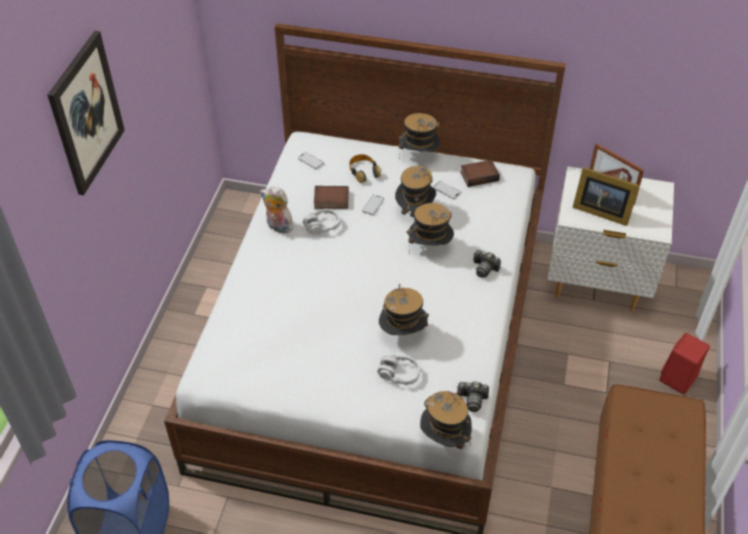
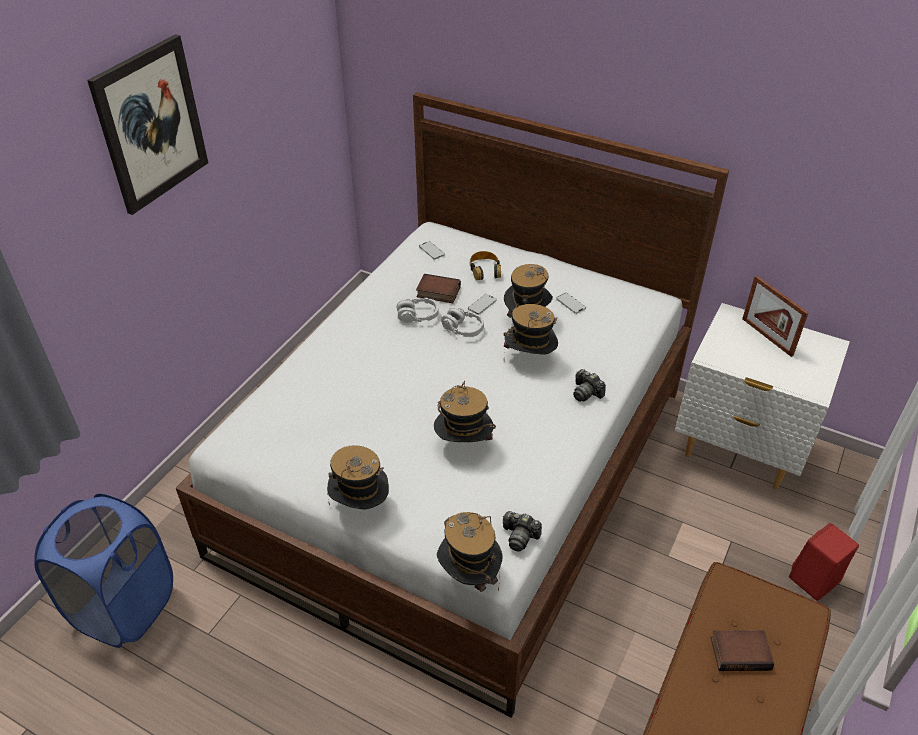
camera: 15 degrees right, 5 degrees down
(278, 227) = (370, 308): plush toy -> none
(398, 374) = (442, 488): grey headphones -> grey headphones (462, 329)
(418, 156) = (551, 265): hat -> hat (360, 506)
(479, 175) = (614, 295): book -> book (740, 652)
(600, 211) = (747, 356): picture frame -> none

